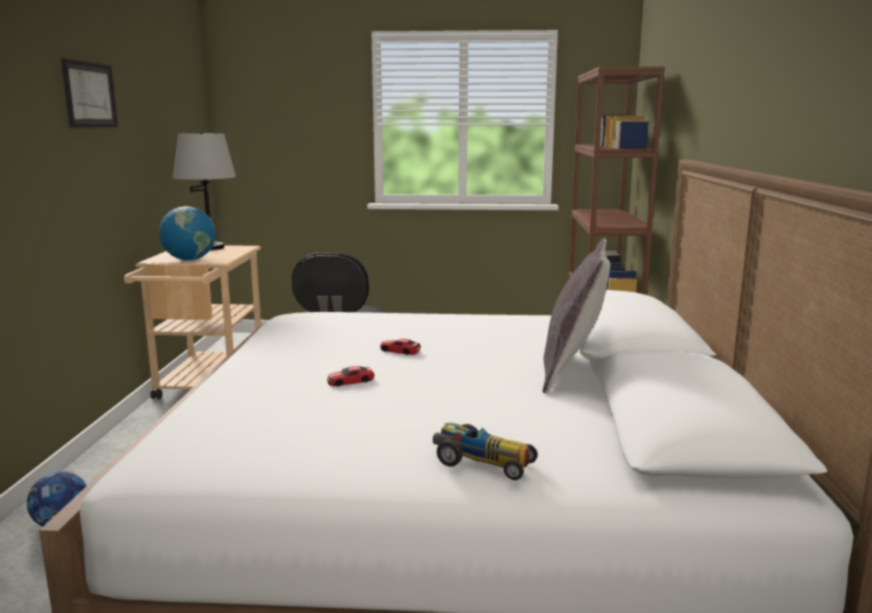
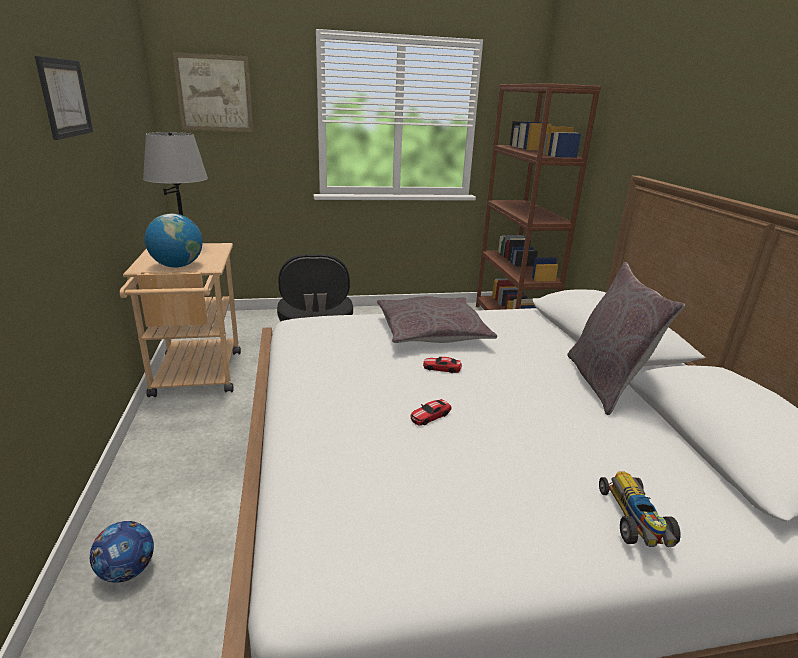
camera: 15 degrees left, 10 degrees up
(268, 100) = (214, 93): none -> picture
(419, 325) = (431, 332): none -> grey pillow
(481, 461) = (635, 520): toy car -> toy car turned 105 degrees counterclockwise

